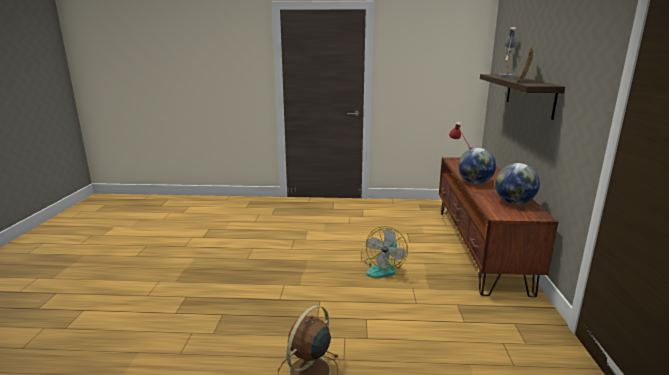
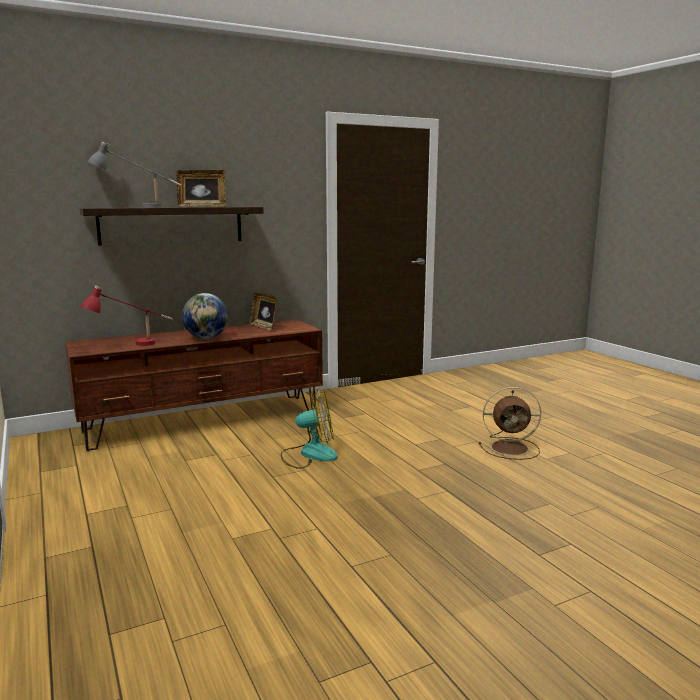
camera: 120 degrees left, 5 degrees down
(514, 203) = (264, 327): globe -> picture frame

